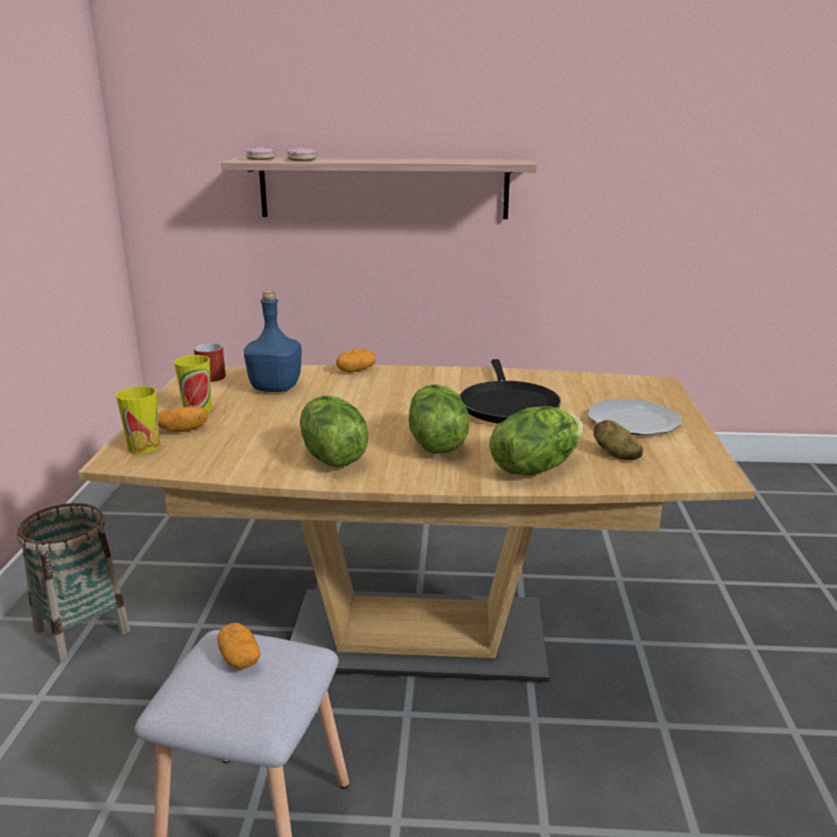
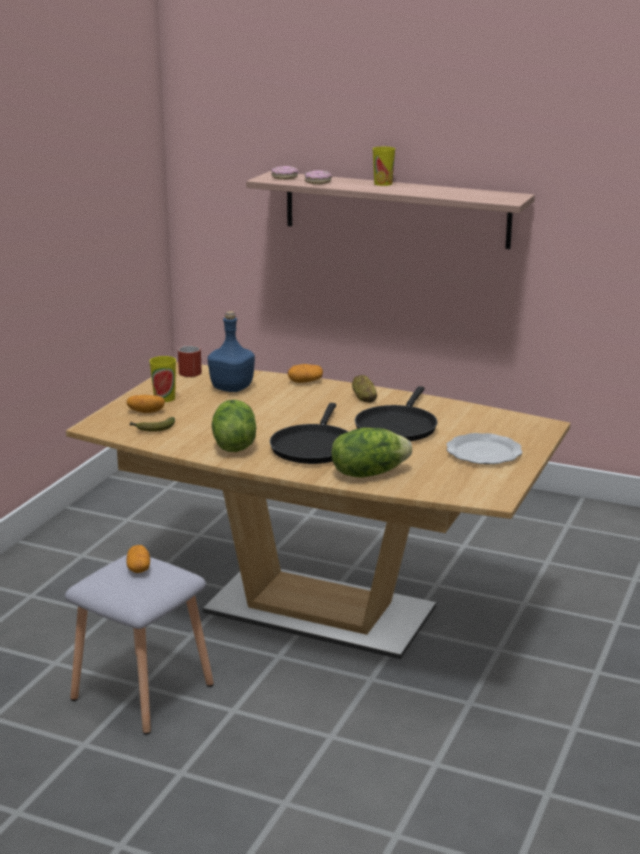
camera: 20 degrees right, 0 degrees up
(82, 630) = (71, 560): basket -> none
(144, 447) = (114, 420): cup -> cup (383, 183)
(205, 451) = (152, 429): none -> banana
(435, 444) = (313, 447): lettuce -> black frying pan
(615, 454) = (438, 473): potato -> potato (364, 398)

